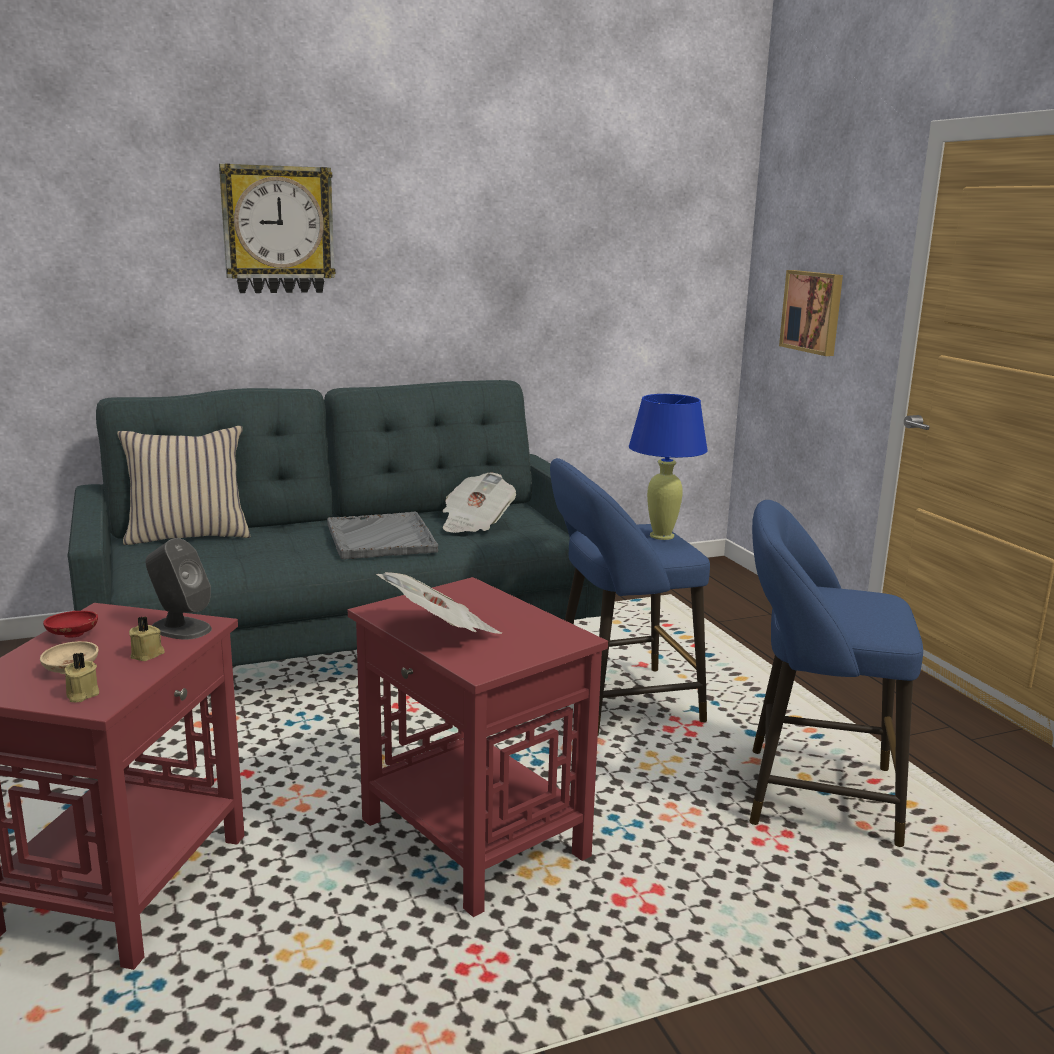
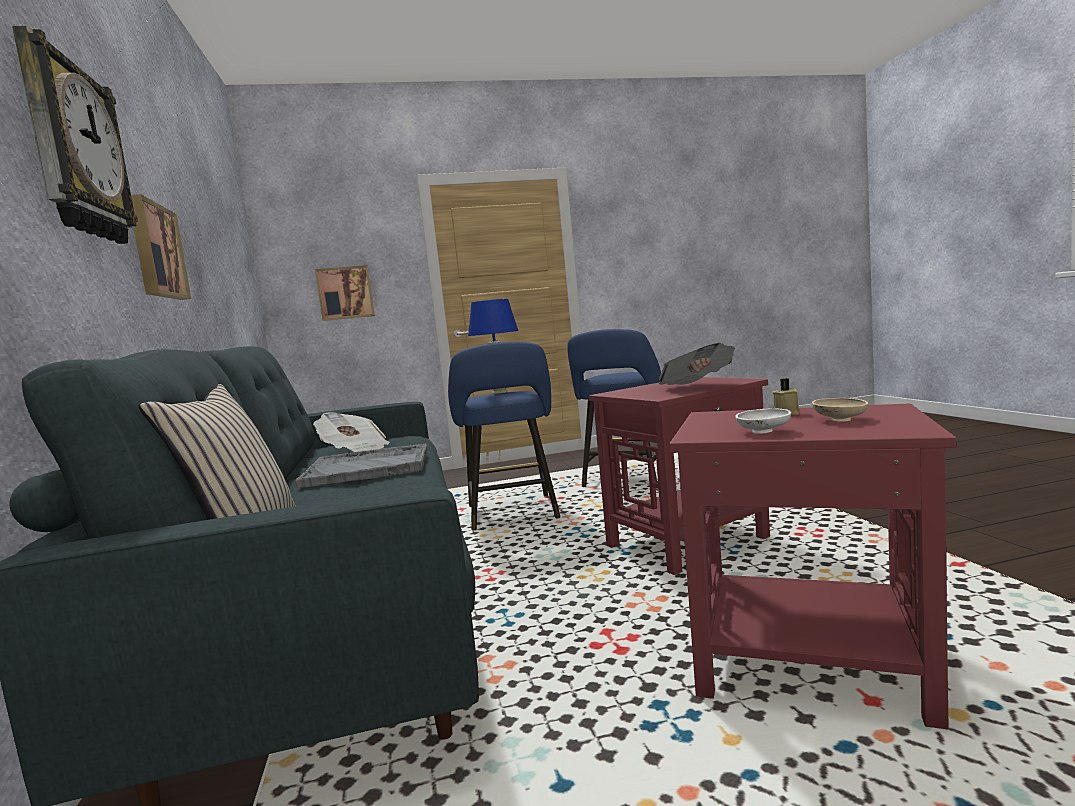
camera: 80 degrees left, 10 degrees down
(72, 635) = (763, 432): red bowl -> white bowl
(81, 695) = (880, 411): beige candle -> none
(180, 628) = (723, 416): grey speaker -> none
(399, 286) = (155, 251): none -> picture

